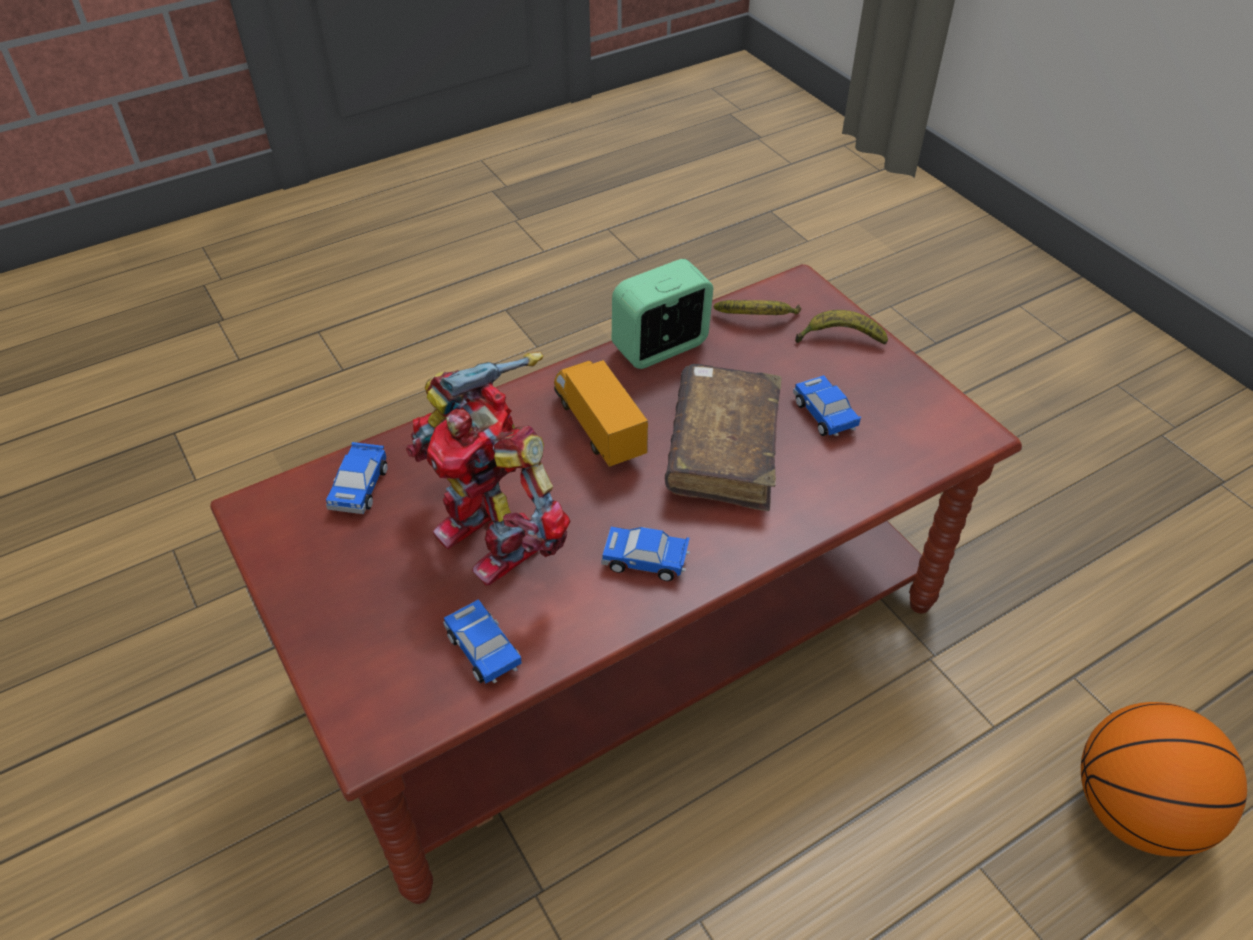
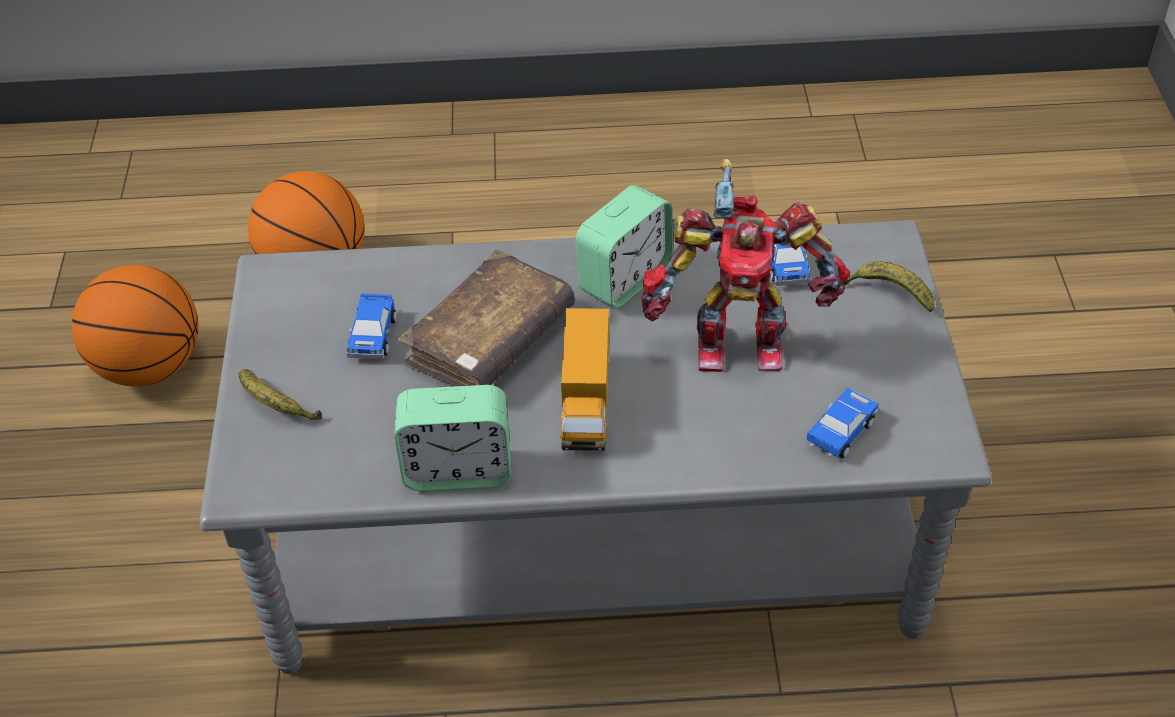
camera: 150 degrees left, 0 degrees up
(493, 537) = (738, 341): toy robot -> toy robot turned 105 degrees clockwise
(624, 641) = (595, 537): brown coffee table -> grey coffee table
(646, 560) = (625, 278): toy car -> alarm clock
(758, 318) = (328, 463): banana -> banana (888, 293)
(1139, 621) = (150, 366): none -> basketball

